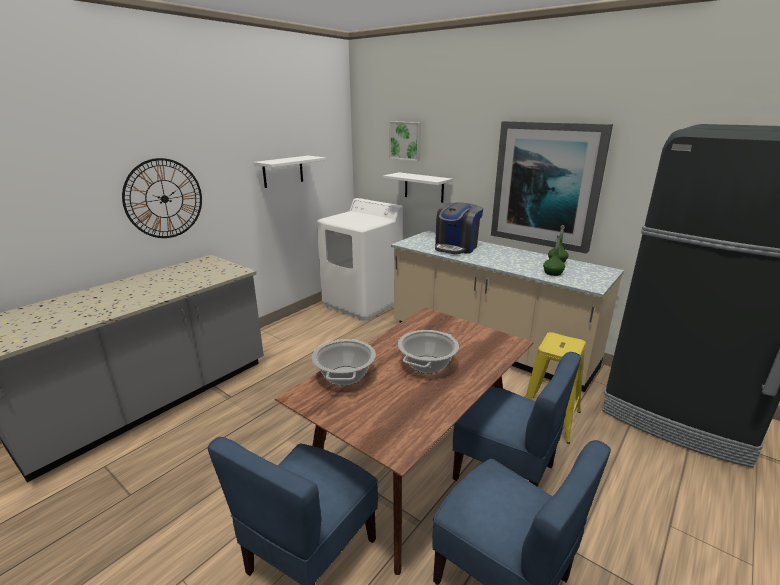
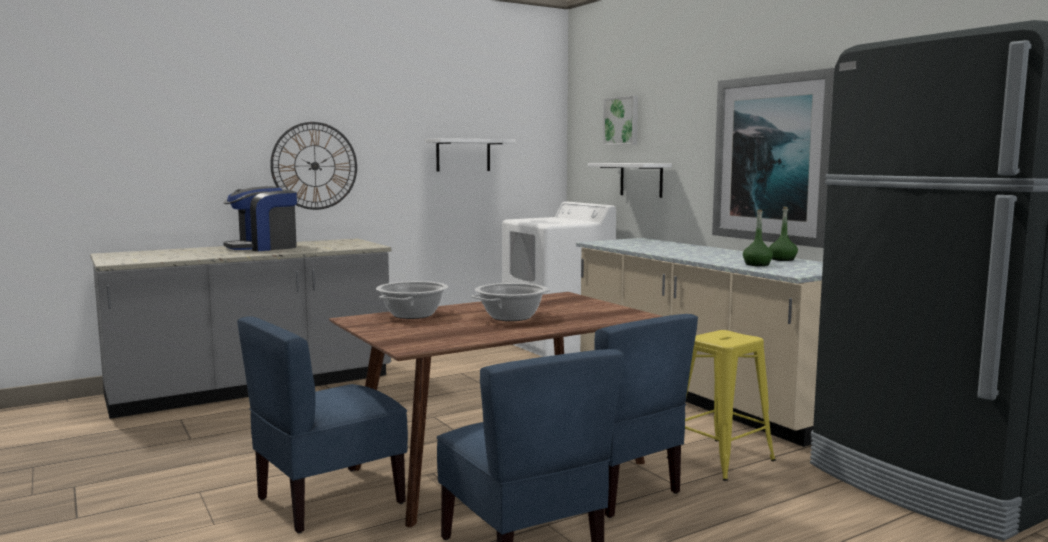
camera: 20 degrees right, 15 degrees down
(456, 247) = (658, 247): coffee machine -> coffee machine (263, 247)

